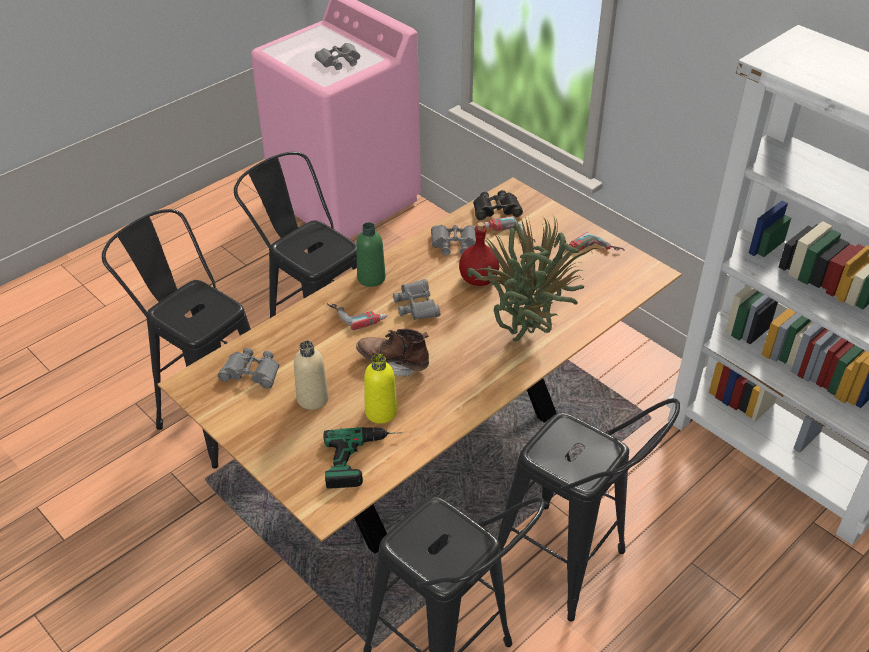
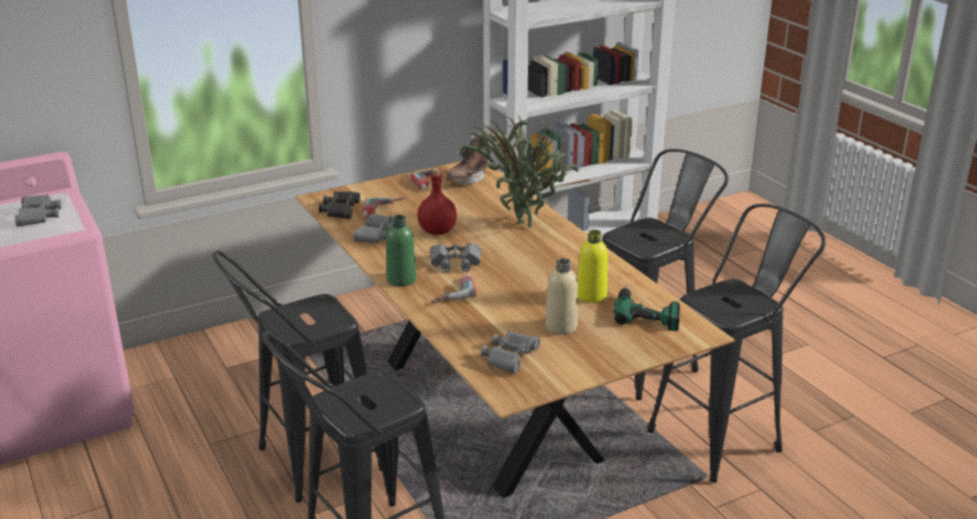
camera: 75 degrees left, 15 degrees down
(393, 363) = (530, 283): brown boot -> brown boot (467, 180)

